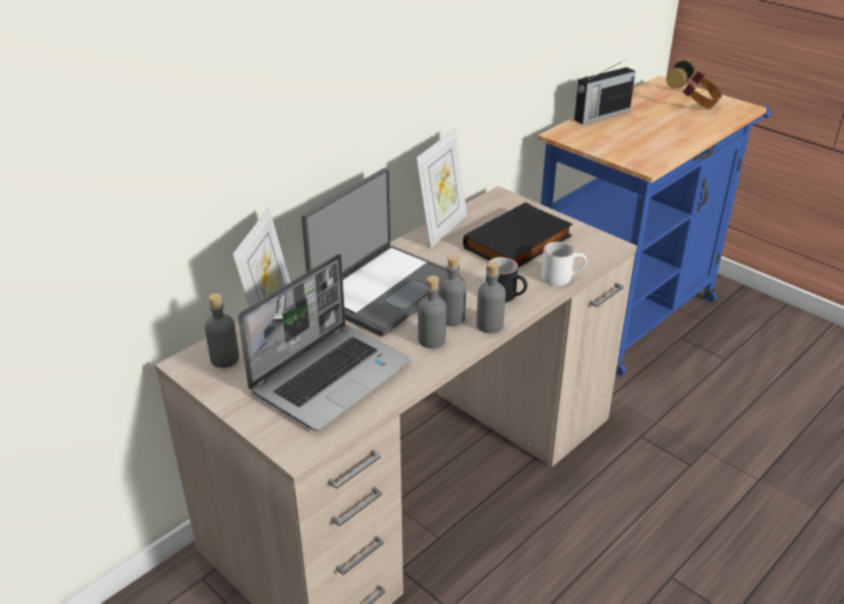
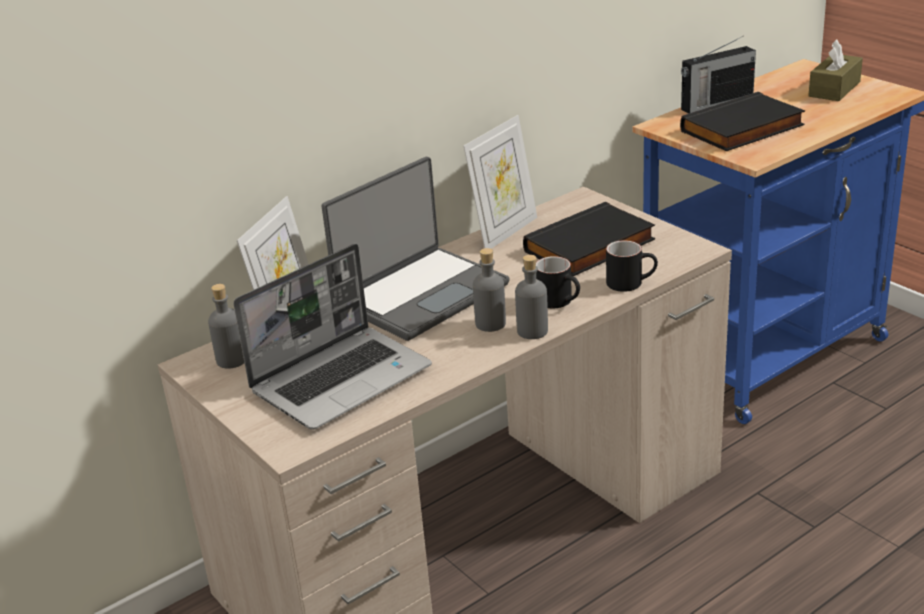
camera: 10 degrees right, 5 degrees down
(432, 340) = (462, 345): grey bottle -> none
(562, 277) = (631, 282): white mug -> black mug
(630, 139) = (743, 129): none -> black book
(692, 103) = (834, 89): headphones -> brown tissue box

